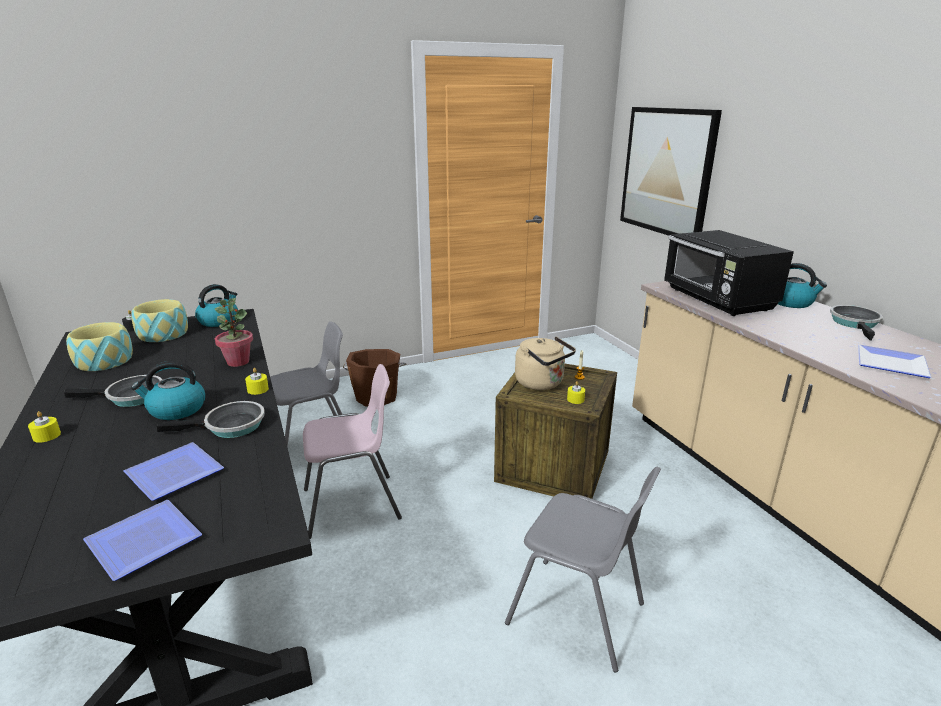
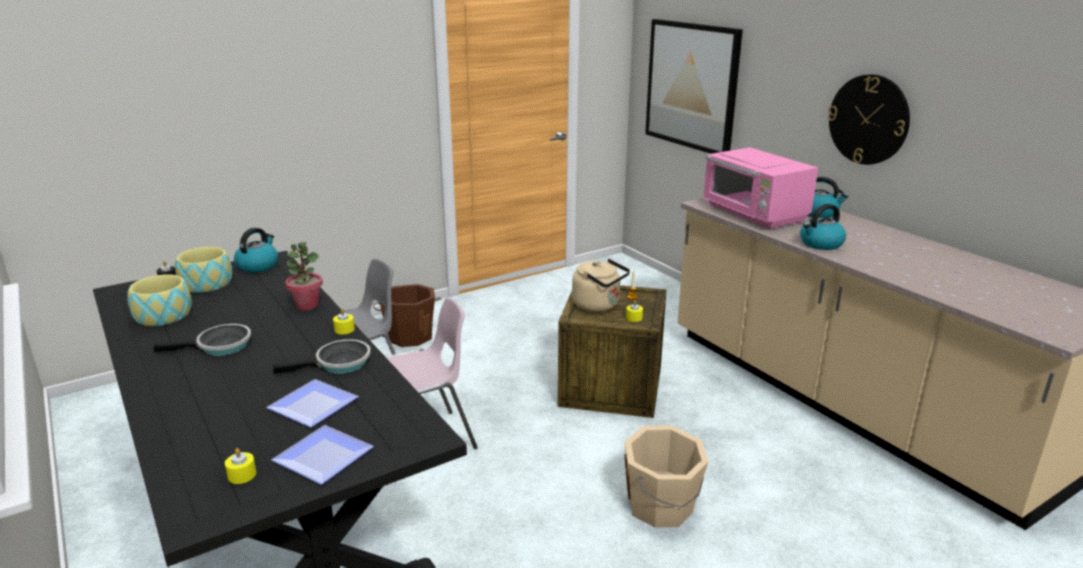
camera: 10 degrees left, 0 degrees up
(47, 436) = (162, 387): yellow candle -> yellow candle (242, 475)
(176, 409) = (275, 354): kettle -> kettle (820, 244)
(577, 614) = (661, 506): grey chair -> beige bucket
(718, 300) = (754, 215): black microwave -> pink microwave
(855, 323) = (874, 230): frying pan -> none
(858, 201) = (868, 119): none -> wall clock
(893, 364) = (904, 263): plate -> none

